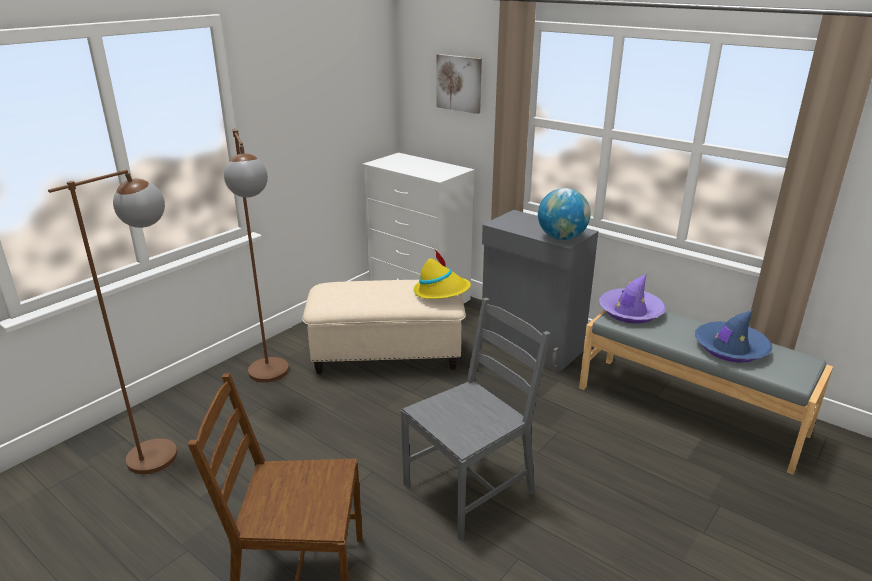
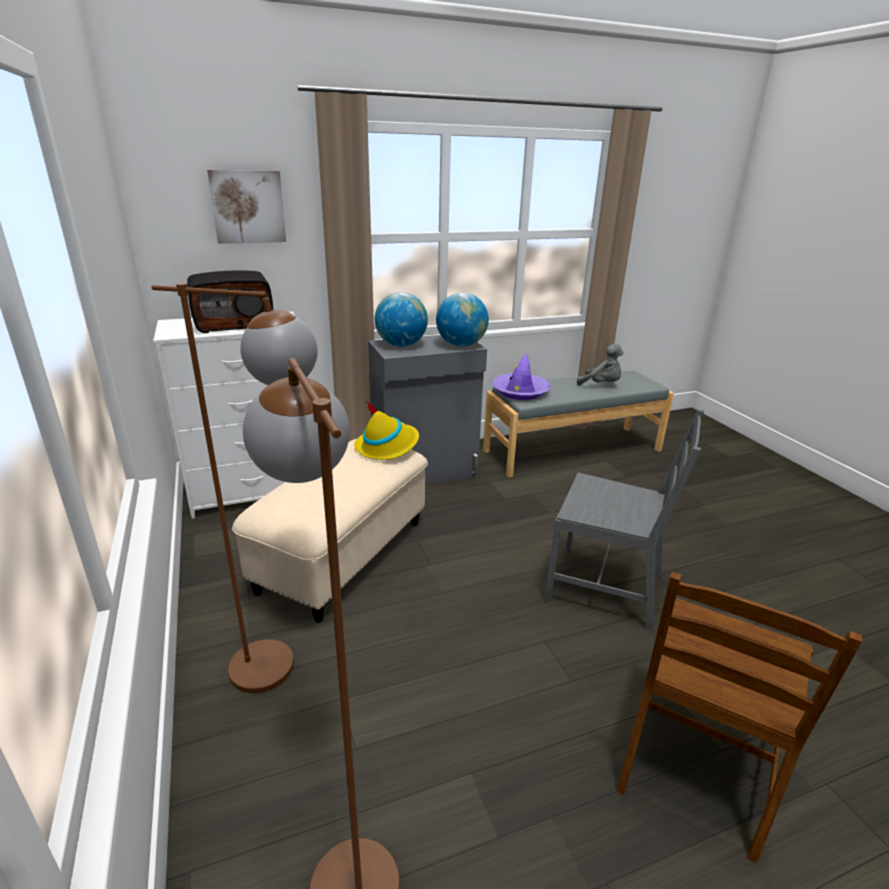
camera: 60 degrees left, 0 degrees up
(420, 166) = (234, 323): none -> radio
(470, 488) = (606, 586): grey chair -> grey chair turned 120 degrees clockwise
(522, 221) = (401, 345): none -> globe
(730, 348) = (601, 385): blue hat -> grey plush toy

